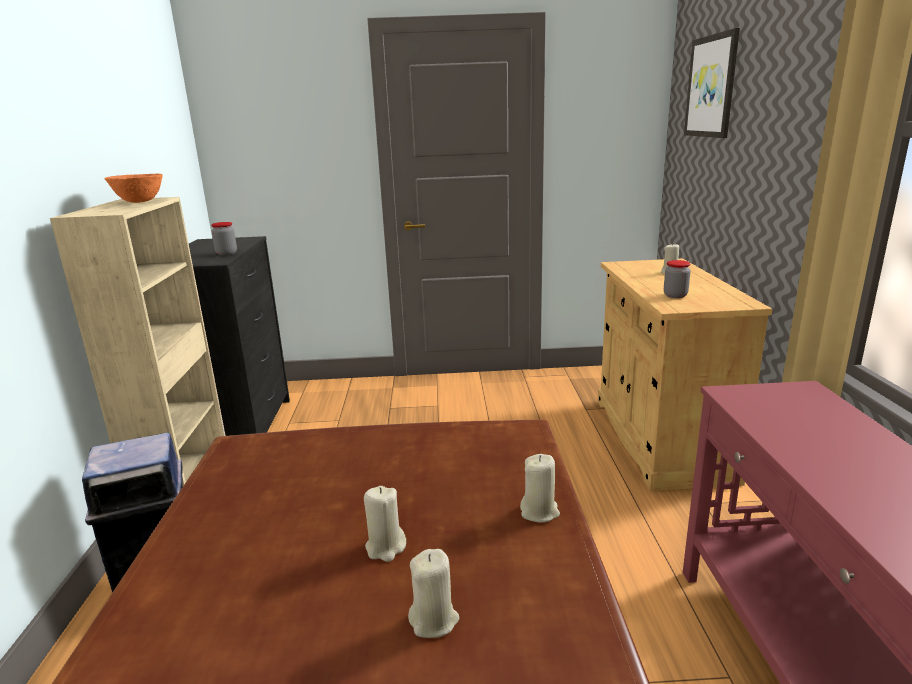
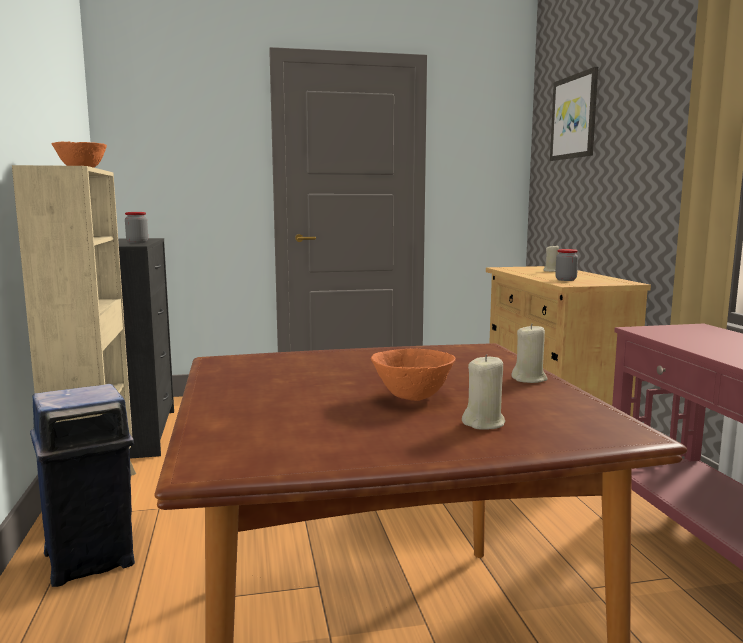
camera: 10 degrees left, 10 degrees down
(386, 547) = (411, 397): beige candle -> orange bowl

